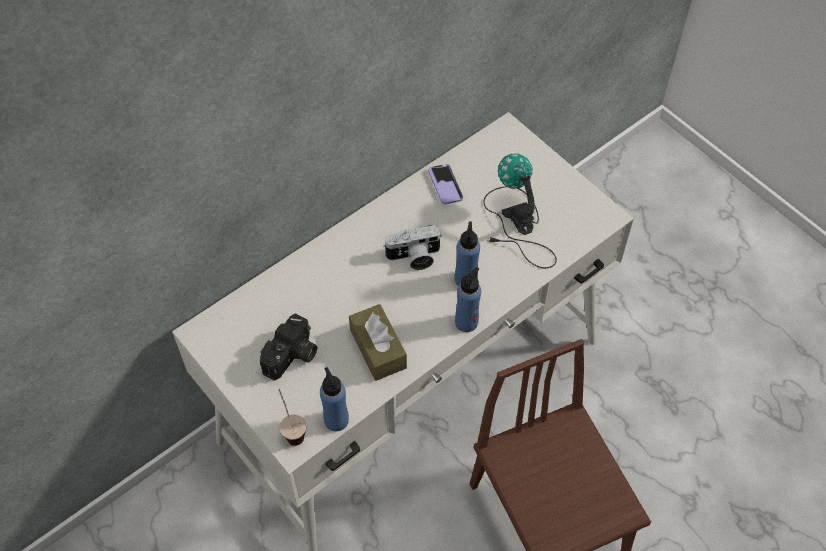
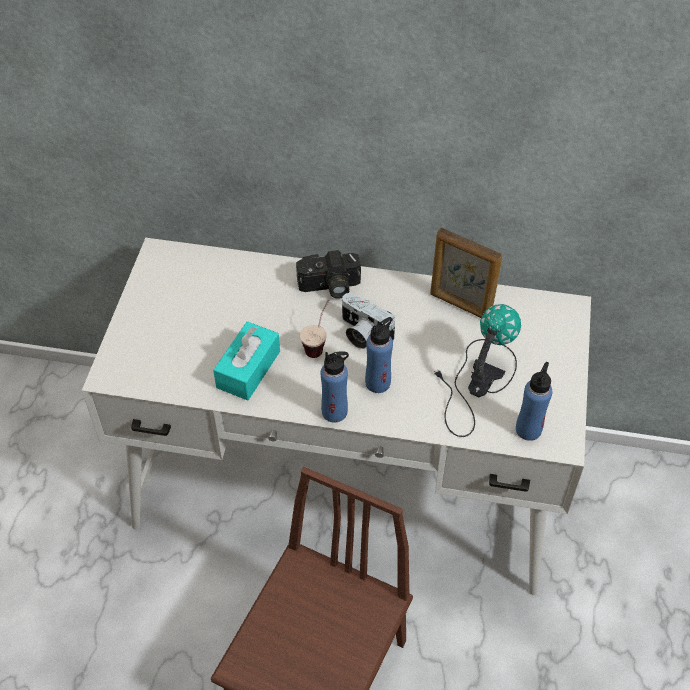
camera: 50 degrees right, 5 degrees down
(291, 428) = (123, 364): cup -> cup (318, 343)
(292, 357) = (189, 321): camera -> camera (329, 287)
(336, 420) = (156, 387): blue bottle -> blue bottle (528, 429)
(378, 349) = (248, 369): brown tissue box -> turquoise tissue box
(445, 185) = (460, 305): phone -> picture frame

